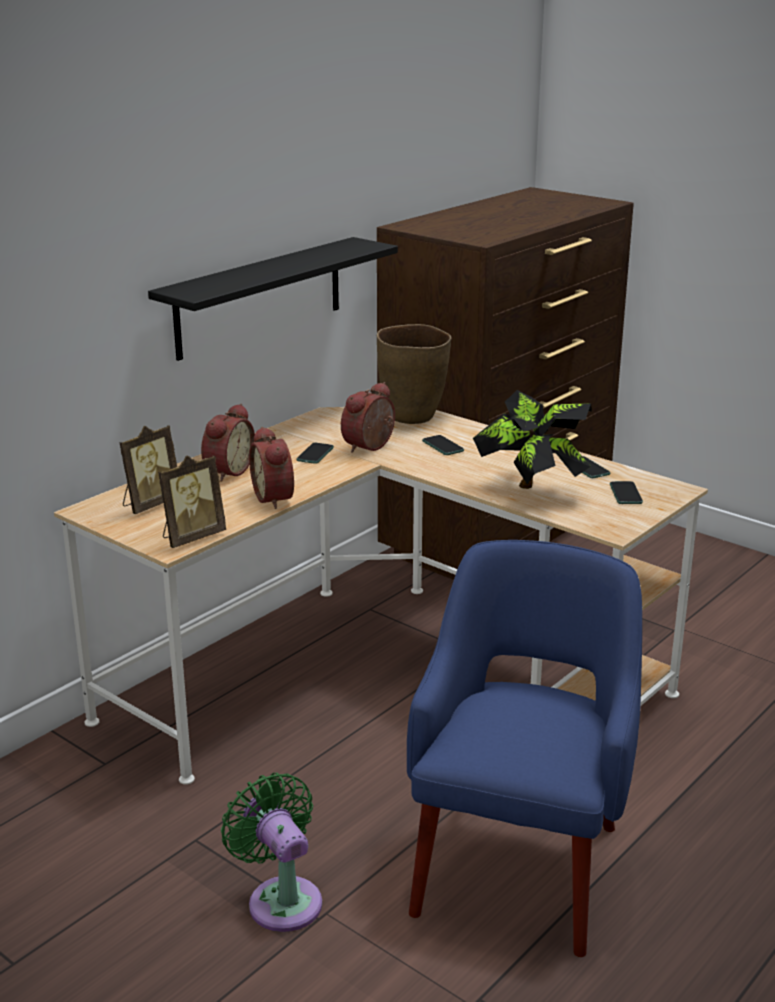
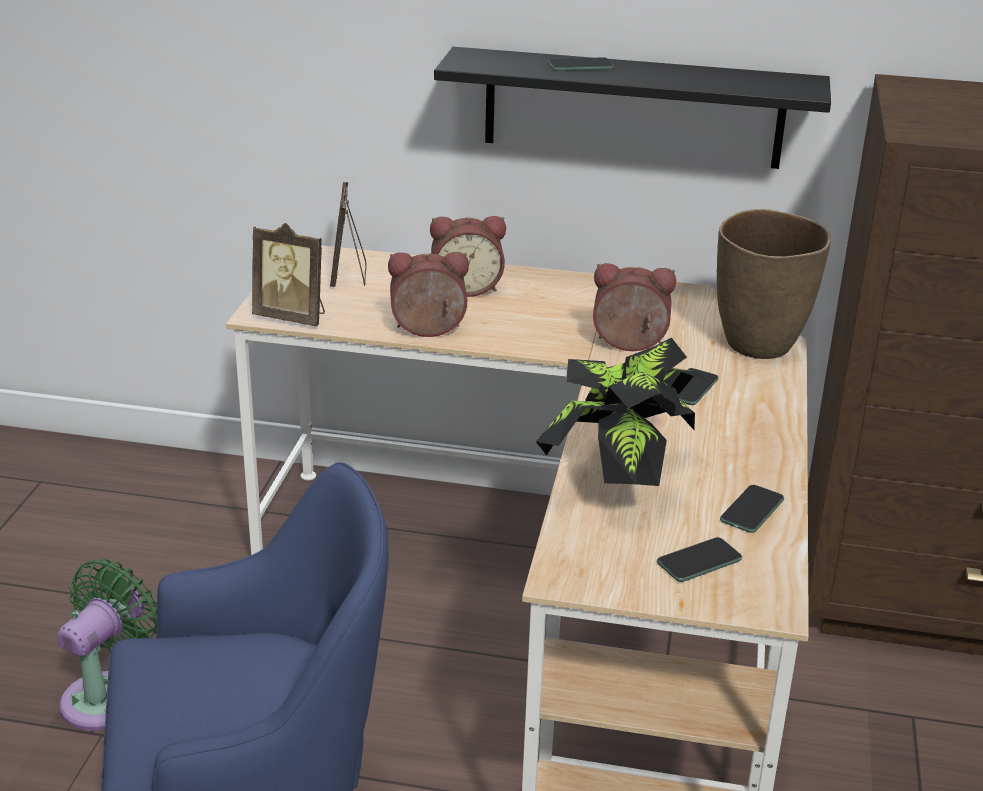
camera: 60 degrees right, 5 degrees up
(150, 504) = (348, 276): picture frame -> picture frame turned 75 degrees clockwise
(276, 498) = (428, 331): alarm clock -> alarm clock turned 45 degrees clockwise
(315, 454) = (568, 319): phone -> phone (580, 66)

